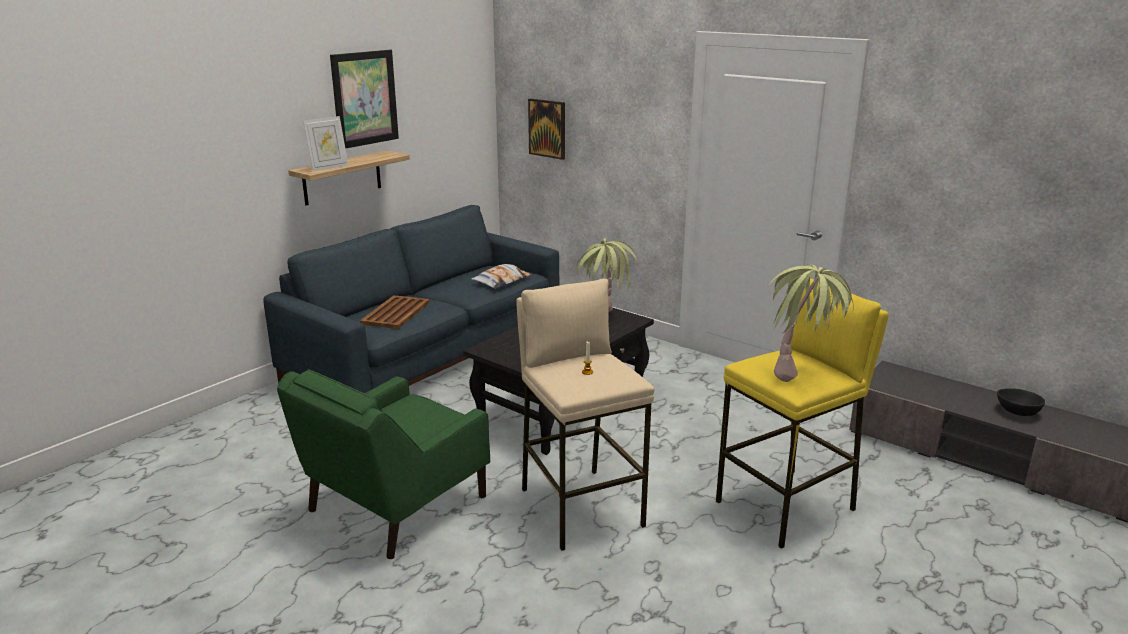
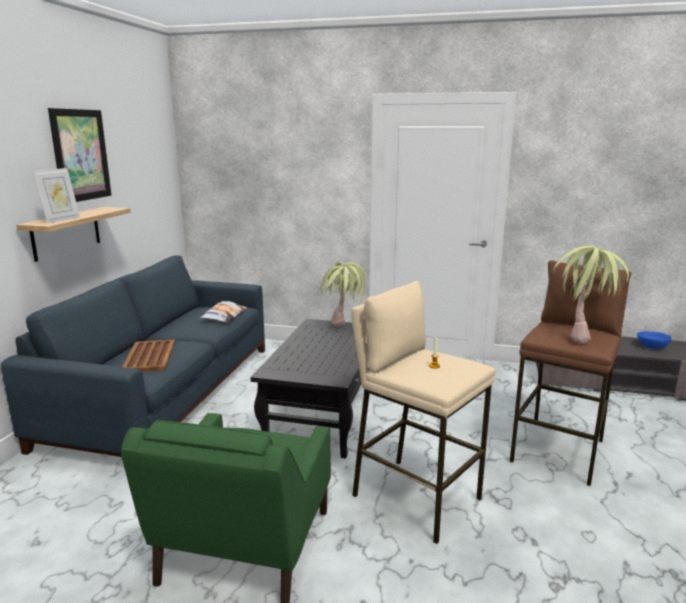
camera: 25 degrees left, 5 degrees down
(547, 128) = (233, 185): picture -> none
(787, 506) = (559, 451): yellow stool -> brown stool
(1018, 412) = (652, 347): black bowl -> blue bowl

